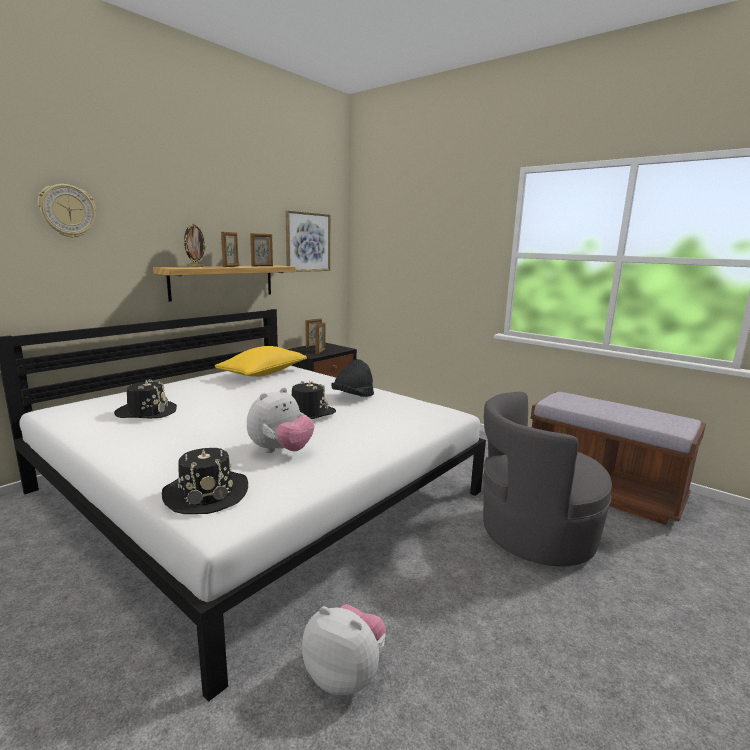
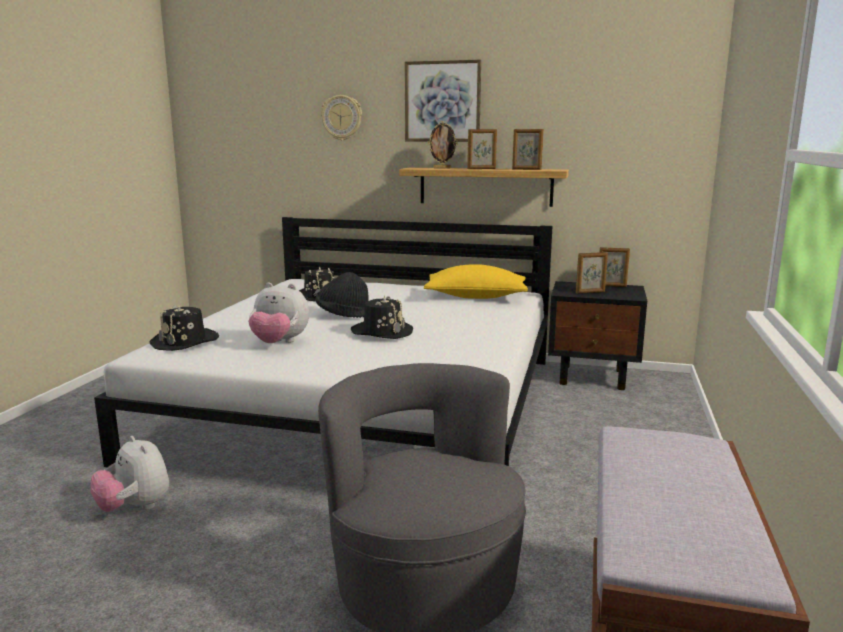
camera: 65 degrees right, 0 degrees up
(308, 242) = (626, 137): picture -> picture (442, 101)
(345, 674) = (135, 507): plush toy -> plush toy turned 135 degrees clockwise
(353, 397) = (461, 337): black hat -> black hat (343, 314)

